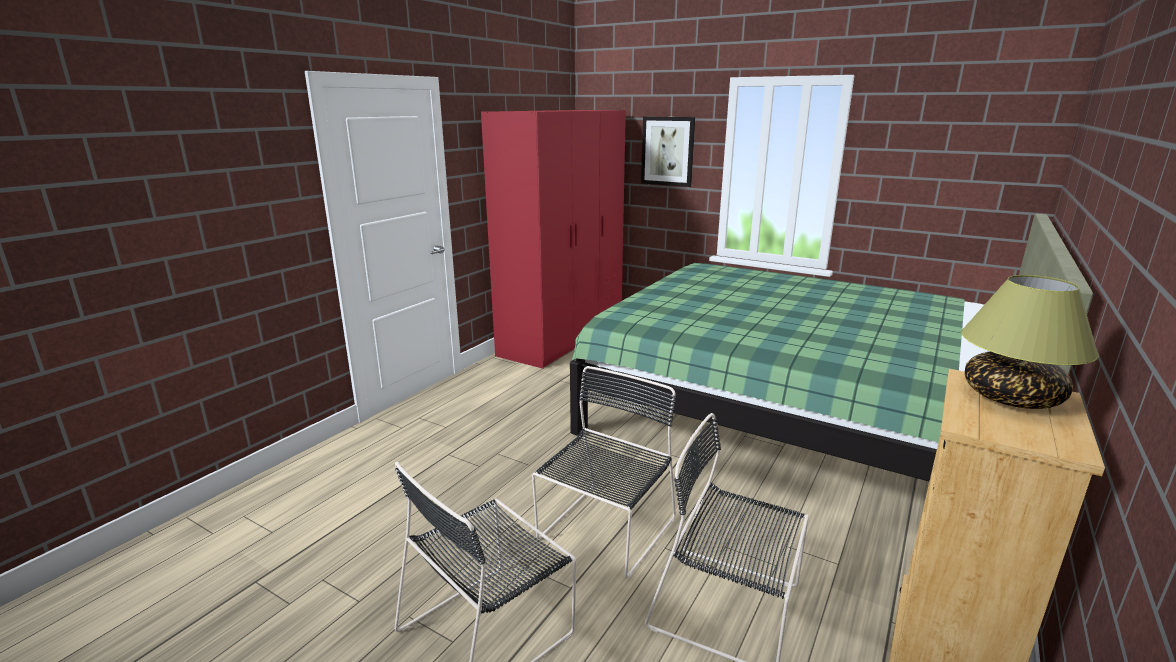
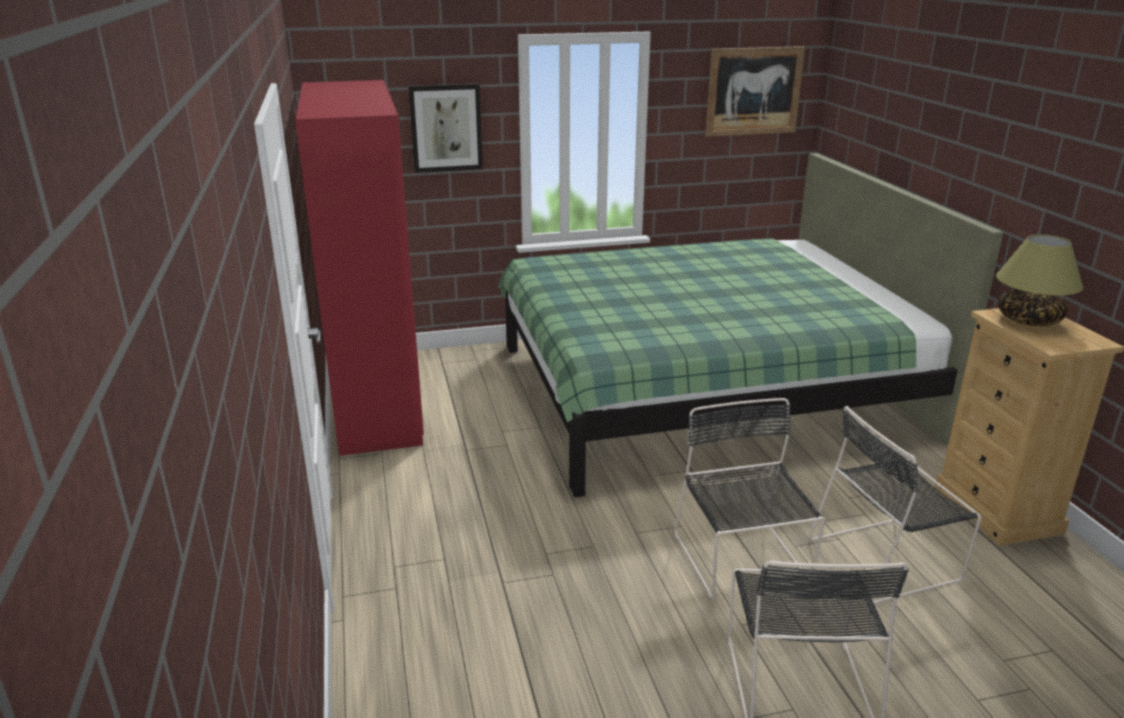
camera: 45 degrees left, 5 degrees up
(971, 139) = (753, 91): none -> picture

